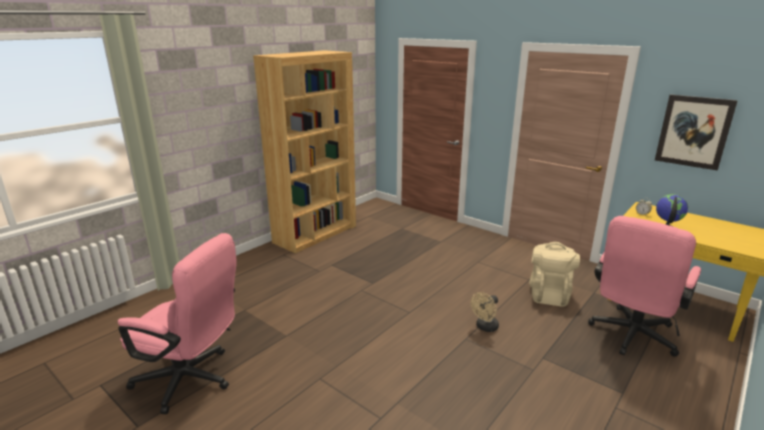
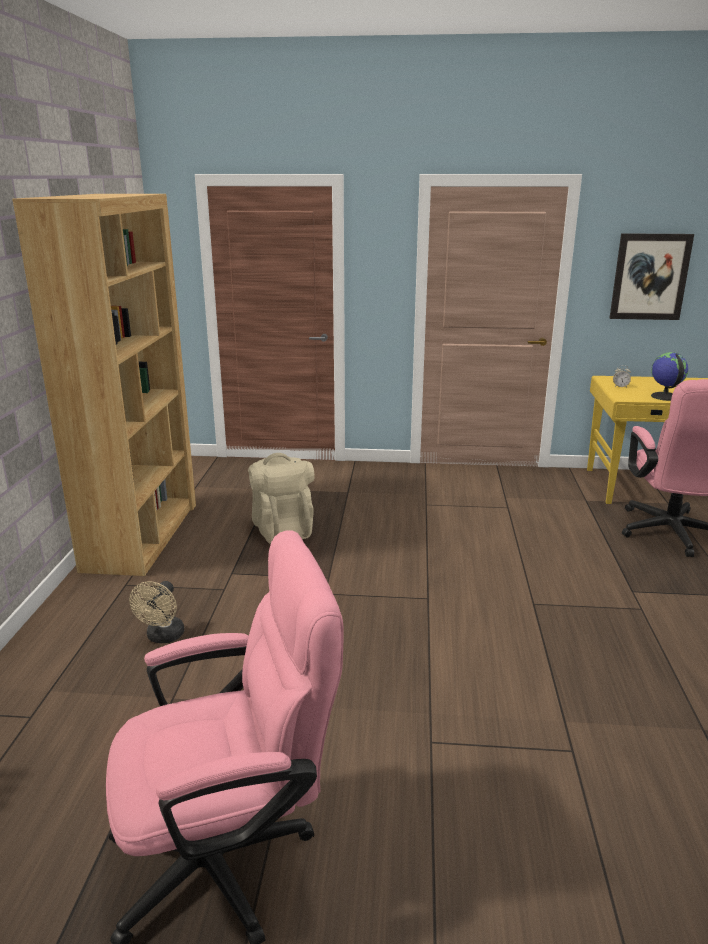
camera: 35 degrees left, 0 degrees up
(485, 327) = (535, 581): beige fan -> beige fan (163, 637)
(549, 294) = (548, 517): beige backpack -> beige backpack (282, 529)

